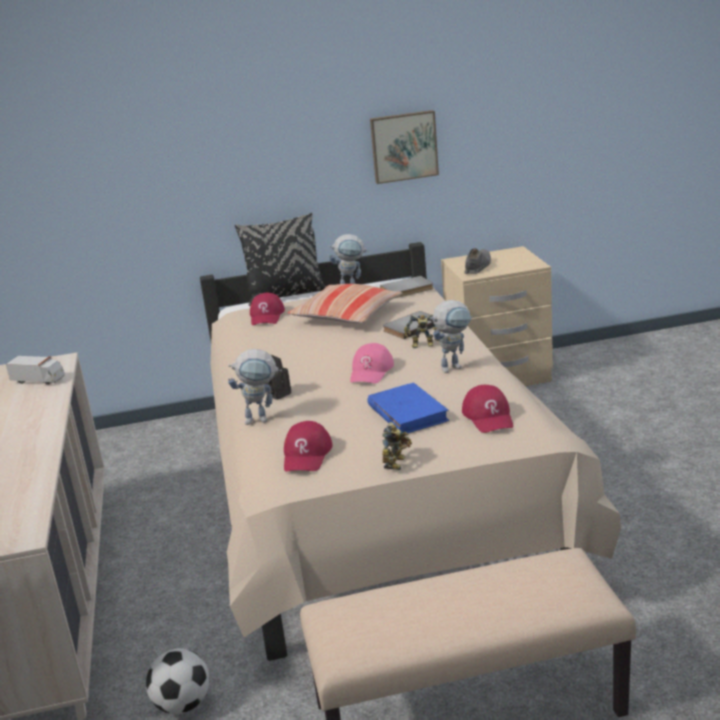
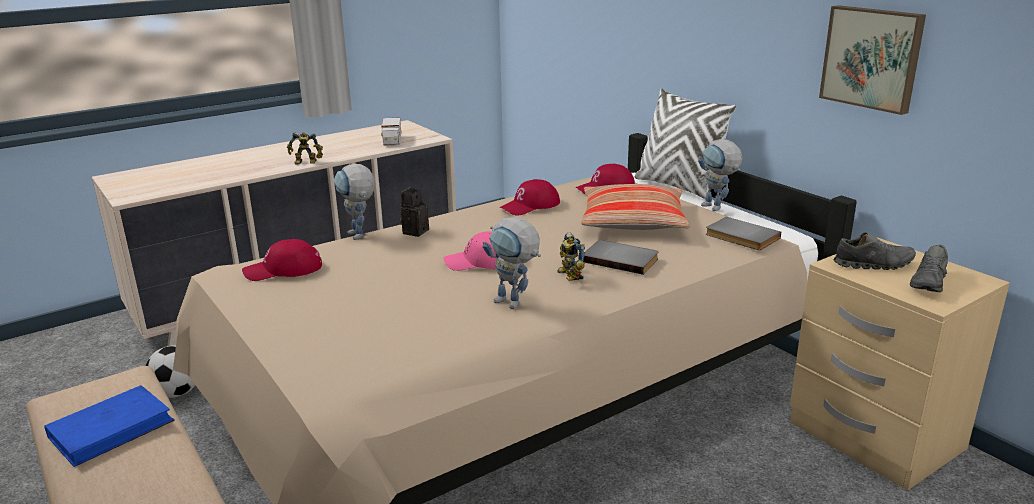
camera: 65 degrees right, 0 degrees up
(286, 295) = (677, 186): black pillow -> white pillow
(397, 463) = (262, 315): toy robot -> toy robot (306, 163)
(407, 413) = (379, 299): blue book -> blue book (112, 429)
(489, 416) = (378, 348): red cap -> red cap (530, 206)
(512, 261) = (929, 283): none -> grey shoe

